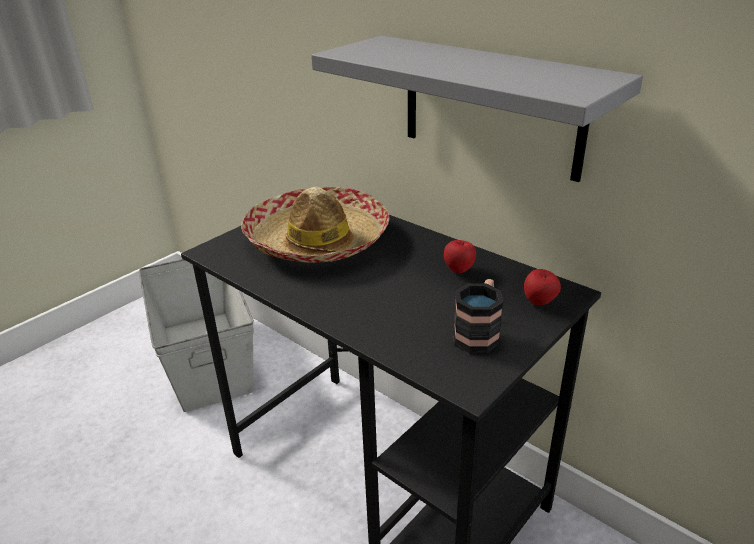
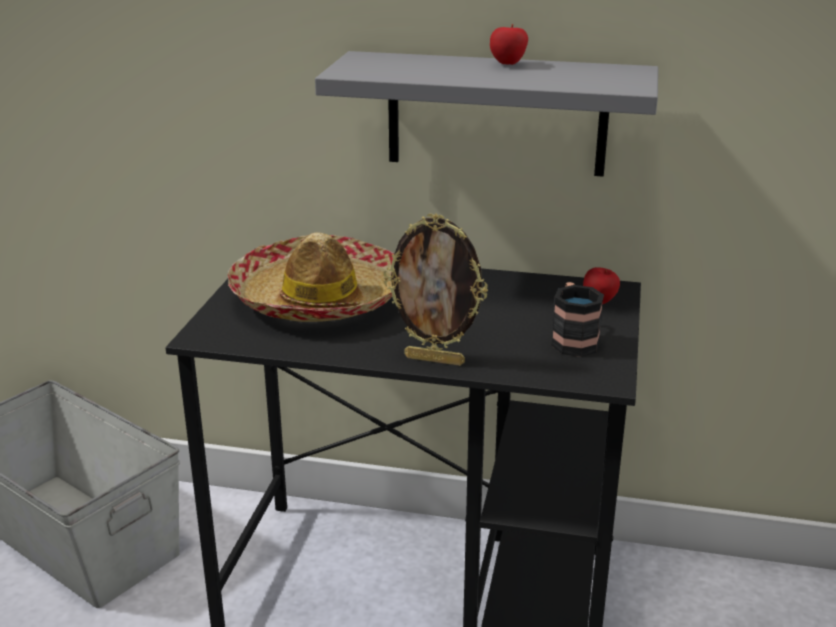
camera: 30 degrees left, 5 degrees down
(344, 319) = (435, 359): none -> picture frame
(459, 270) = (499, 293): apple -> apple (508, 64)

